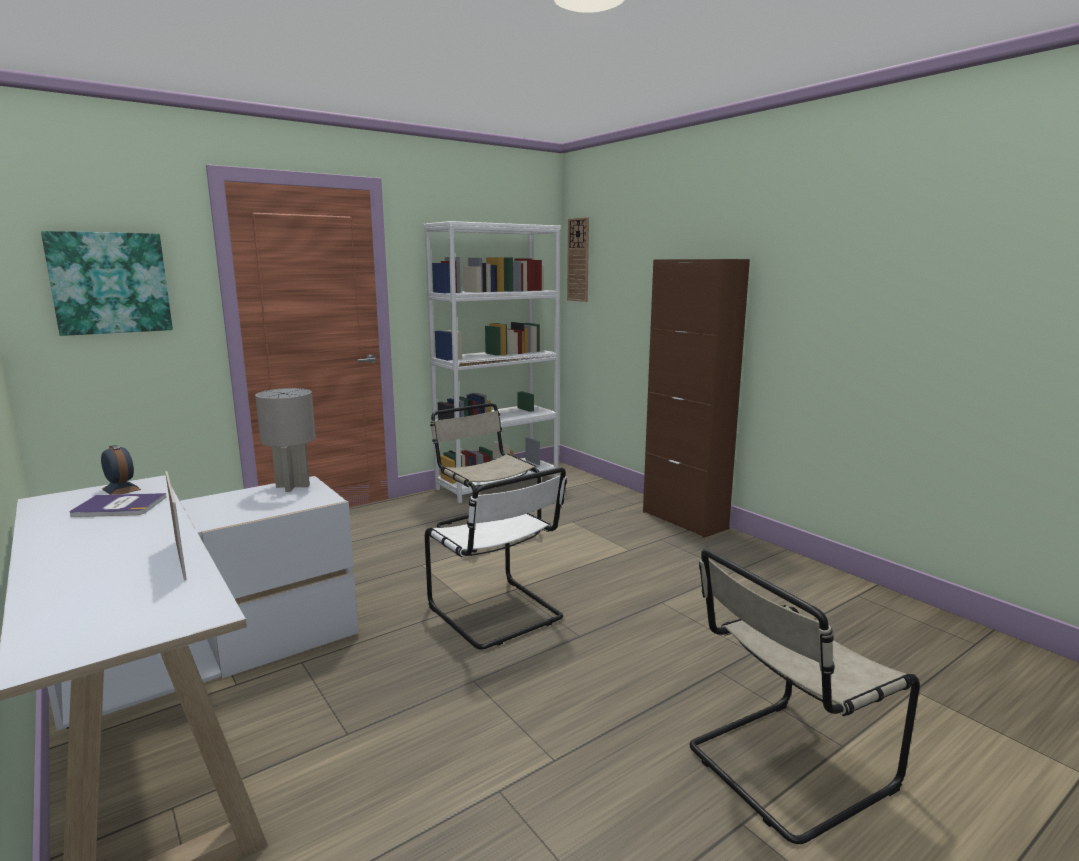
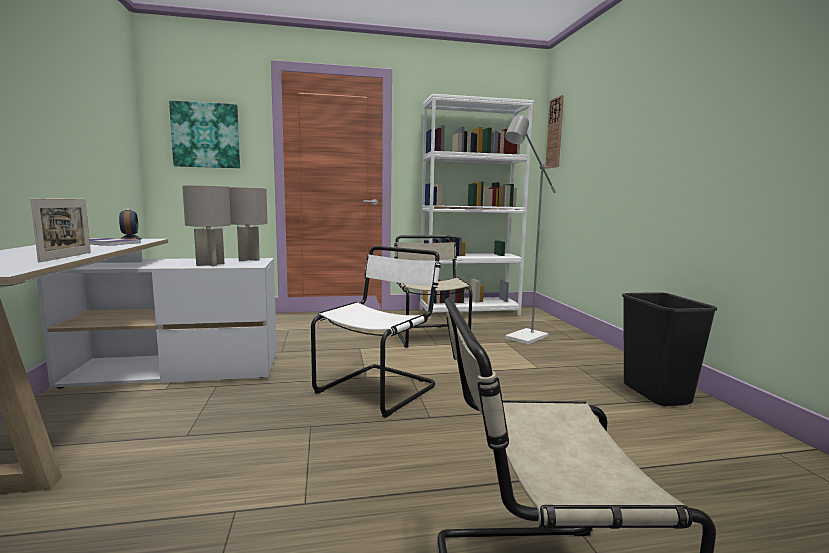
camera: 25 degrees right, 5 degrees down
(264, 508) = (210, 264): none -> grey table lamp
(498, 615) = (379, 388): white chair -> white chair turned 135 degrees counterclockwise
(586, 514) = (522, 339): none -> grey floor lamp
(684, 520) = (613, 356): brown cabinet -> none
(747, 558) = (657, 395): none -> black trash can

